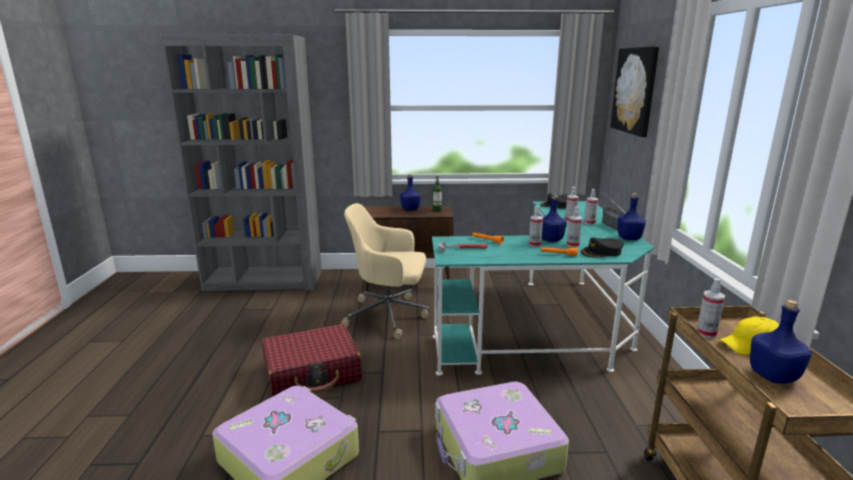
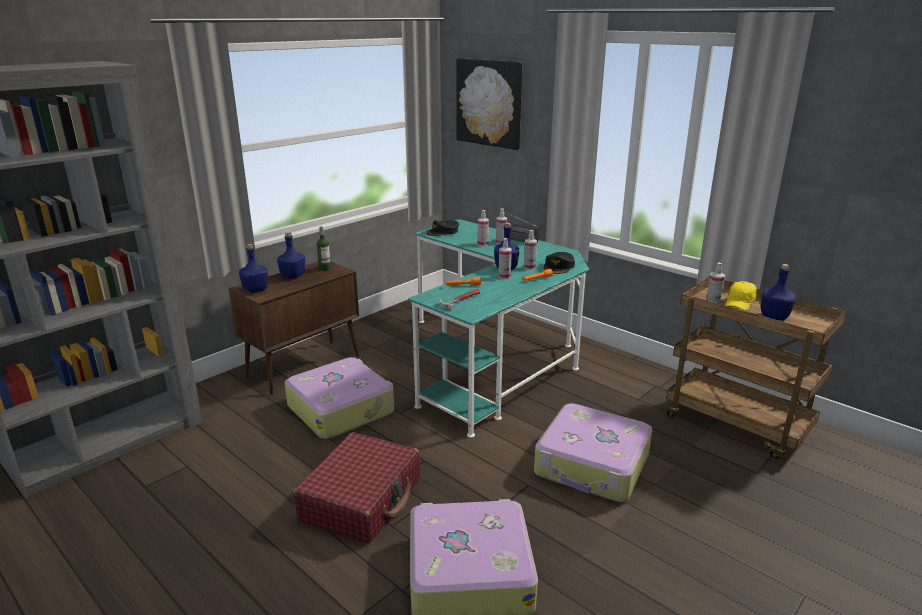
camera: 45 degrees left, 5 degrees up
(389, 315) = (341, 408): beige office chair -> suitcase
(628, 238) = (551, 248): blue bottle -> blue bottle (255, 290)

